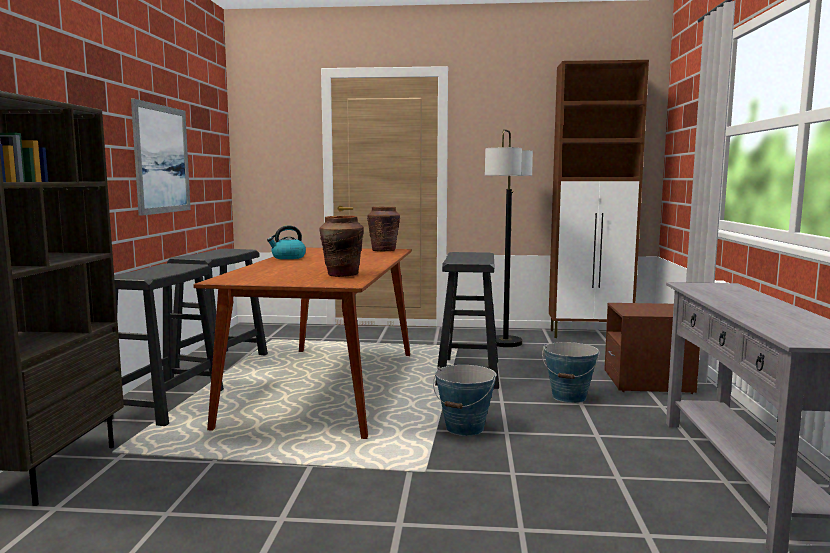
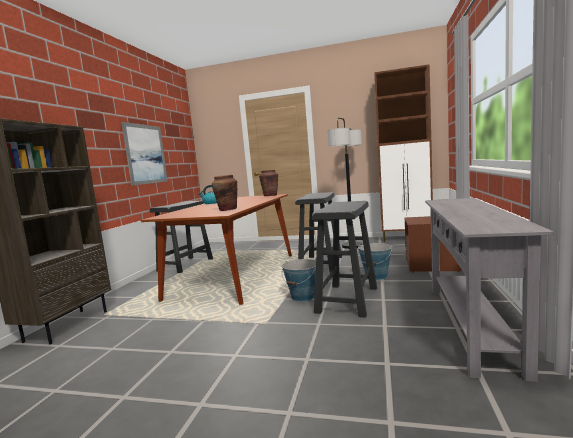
camera: 10 degrees right, 0 degrees up
(166, 404) = (145, 288): black stool -> black stool (348, 299)

